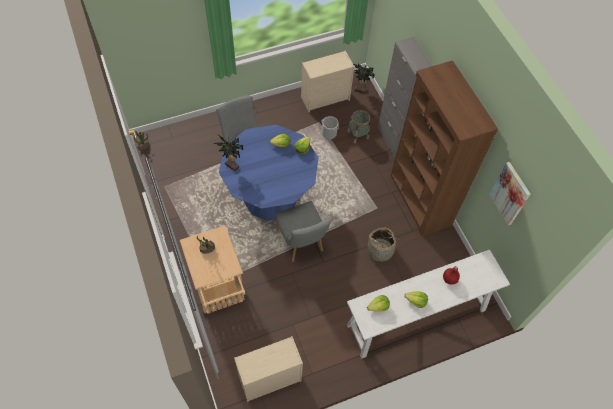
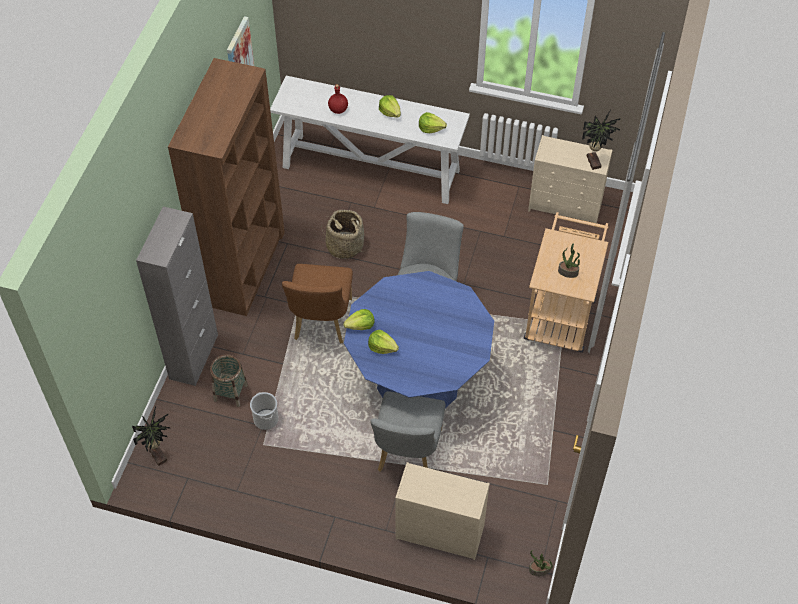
camera: 140 degrees left, 5 degrees down
(231, 166) = (467, 357): potted plant -> potted plant (594, 161)
(326, 98) = (219, 475): beige dresser -> beige dresser (438, 531)
(349, 196) = (321, 323): none -> brown chair

